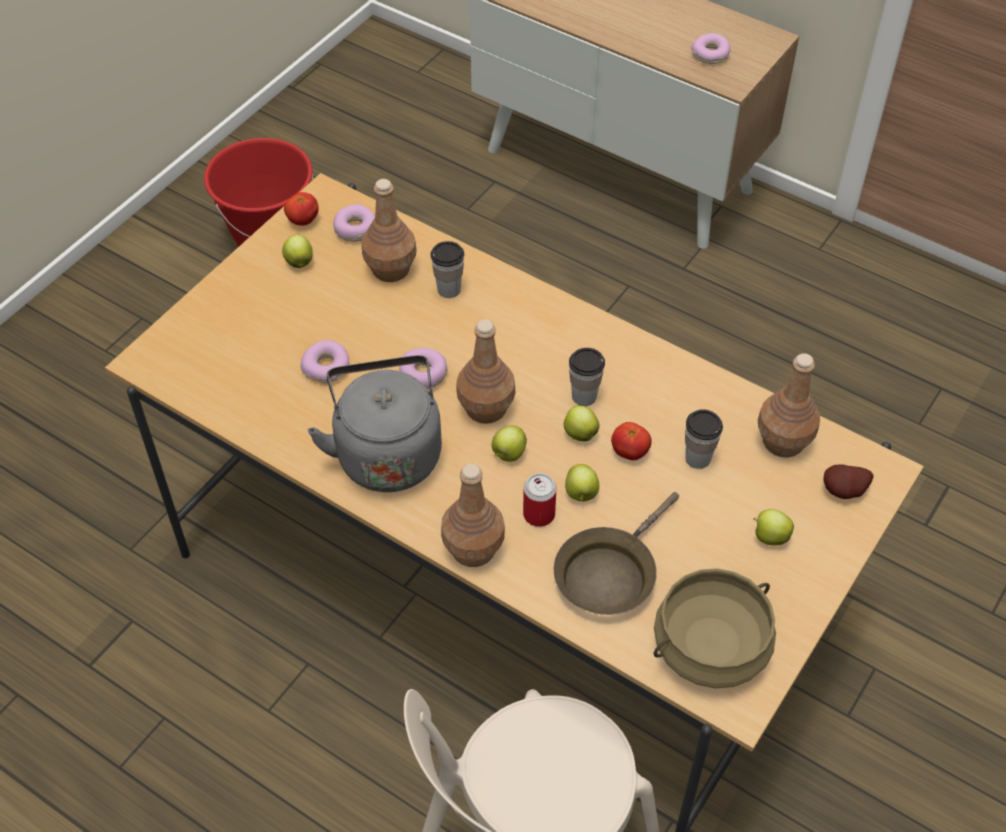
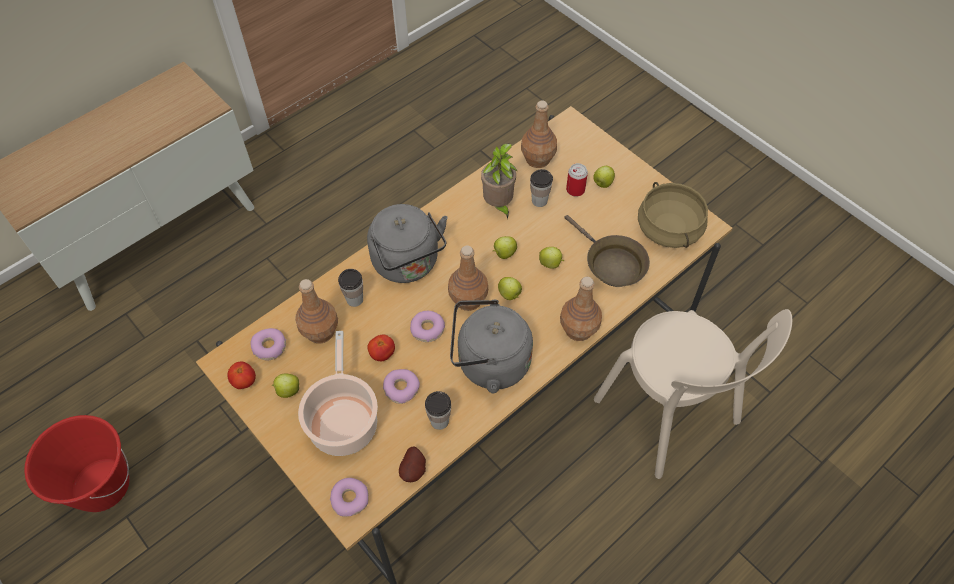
camera: 75 degrees left, 5 degrees up
(268, 323) = (343, 421): none -> cooking pot
(524, 330) = (408, 264): none -> grey kettle
(539, 514) = (561, 289): can -> can (575, 190)
(584, 396) = (475, 244): cup -> cup (439, 421)
(630, 452) = (525, 232): tomato -> tomato (382, 354)
(668, 409) = (498, 205): none -> potted plant
(710, 55) = (176, 110): donut -> donut (350, 499)
(845, 492) = (580, 143): potato -> potato (414, 470)

